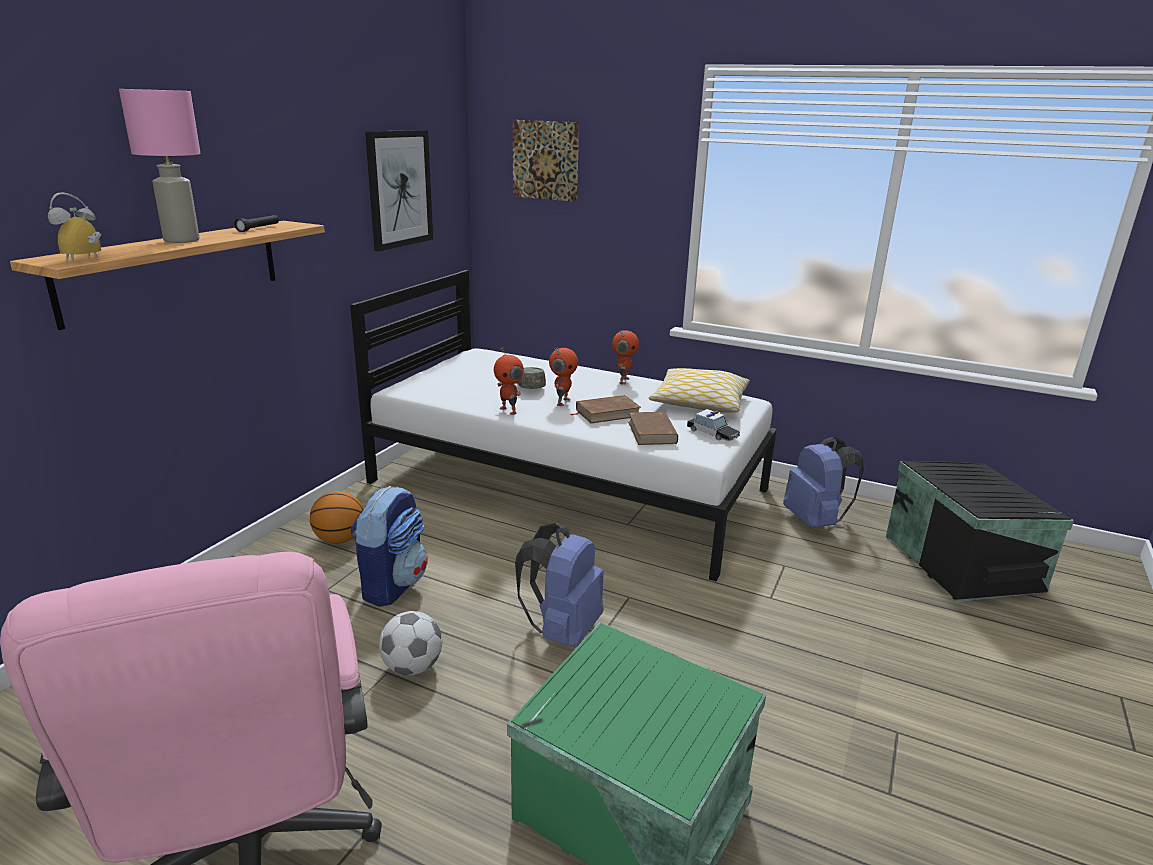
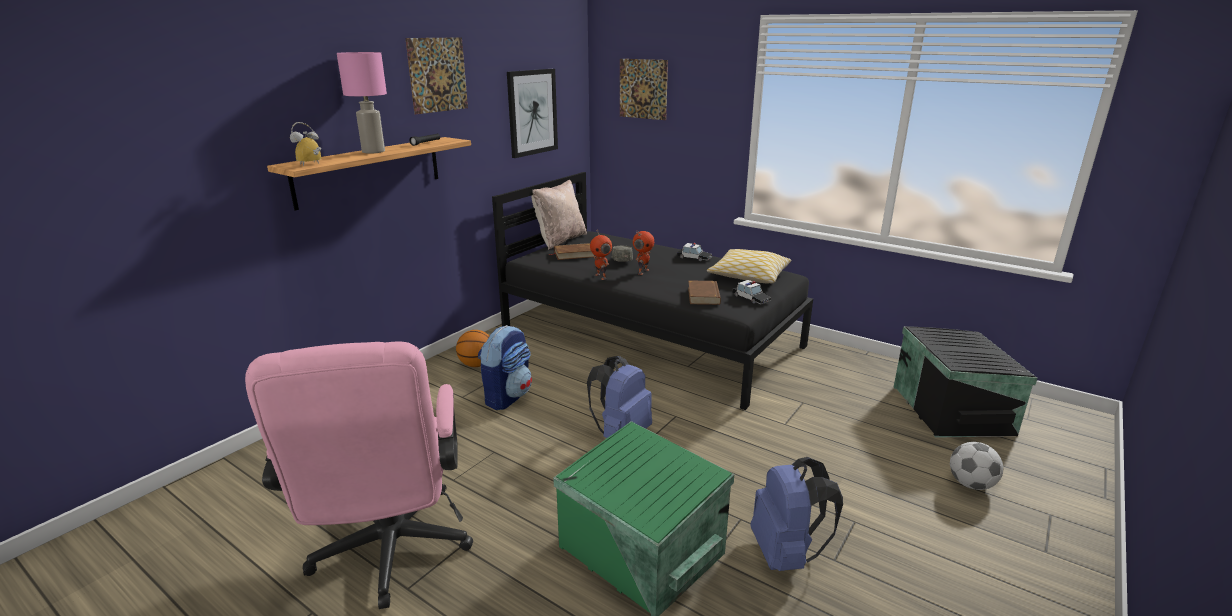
camera: 10 degrees right, 0 degrees up
(271, 131) = (438, 75): none -> picture
(412, 667) = (511, 450): football -> football (970, 484)
(439, 361) = (559, 240): none -> beige pillow
(569, 485) = (650, 336): white bed -> black bed
(607, 413) = (674, 281): brown book -> brown book (574, 254)
(623, 381) = (694, 258): toy robot -> toy car
(815, 521) = (838, 372): blue backpack -> blue backpack (786, 554)

